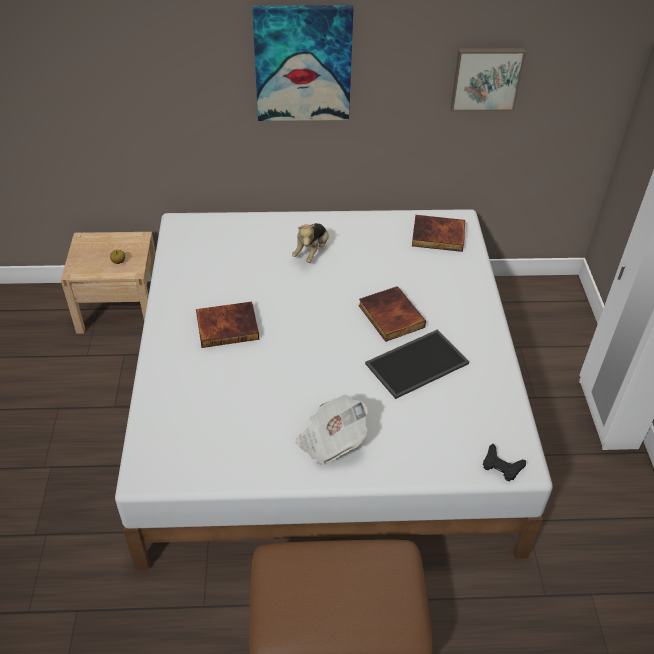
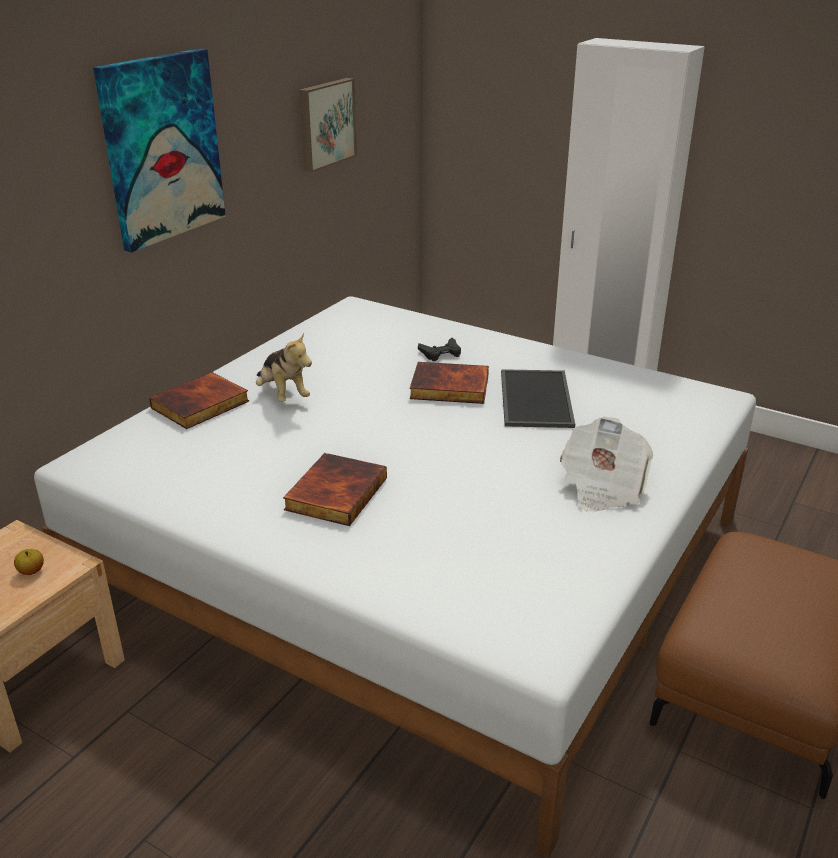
camera: 55 degrees left, 15 degrees down
(437, 236) = (364, 324): book -> book (201, 405)
(501, 466) = (714, 407): black game controller -> black game controller (441, 353)

